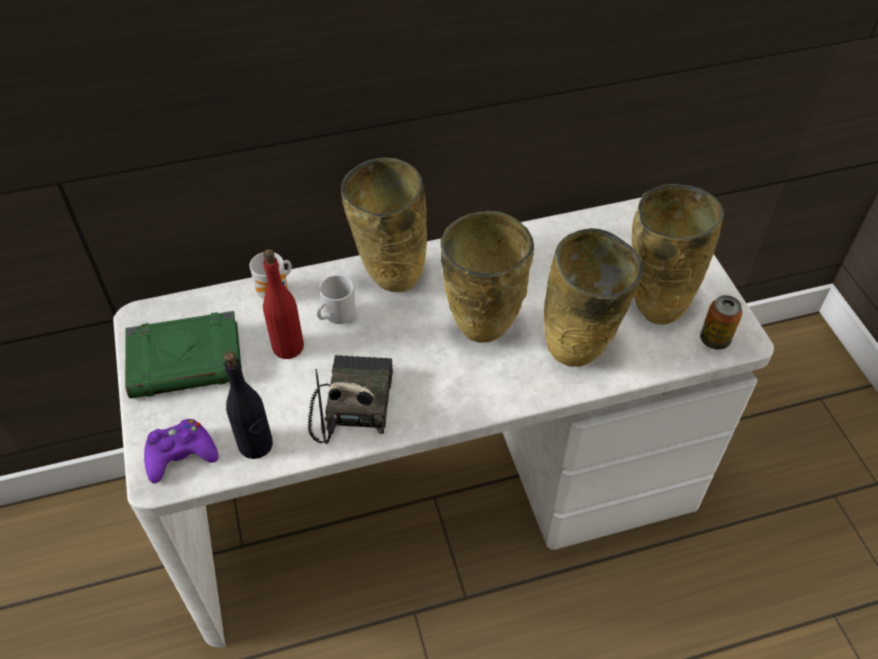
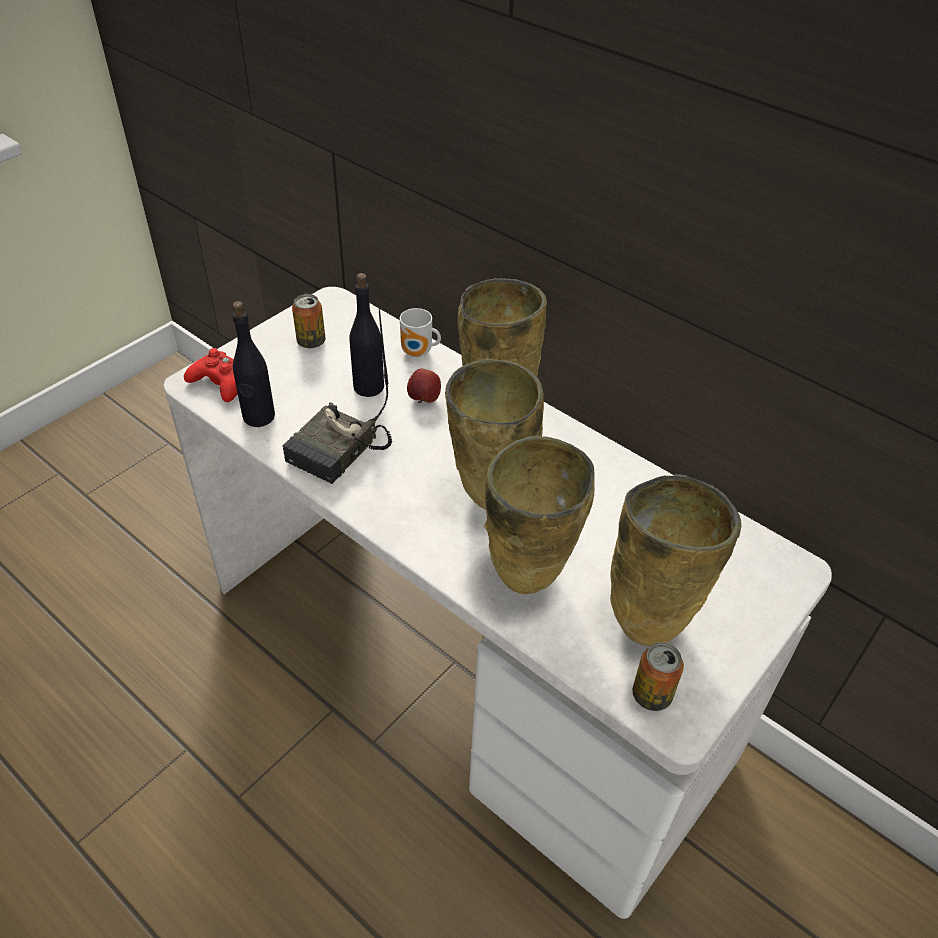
camera: 55 degrees right, 5 degrees down
(180, 455) = (221, 382): purple game controller -> red game controller
(187, 360) = (311, 342): green book -> can
(287, 346) = (369, 387): red bottle -> black bottle
(337, 317) = (424, 399): mug -> apple
(352, 404) = (340, 452): radio -> radio turned 150 degrees clockwise

